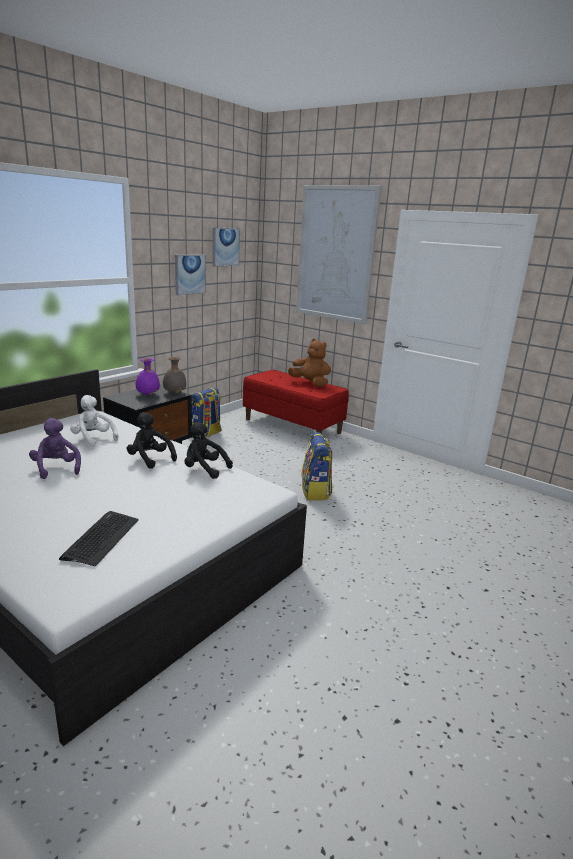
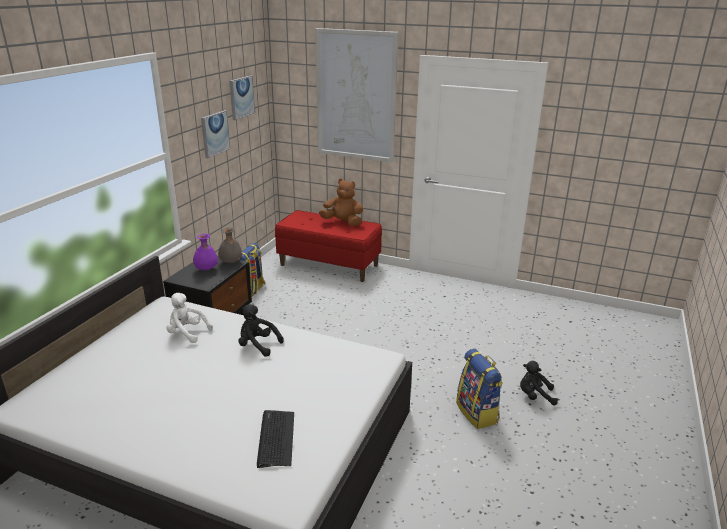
camera: 15 degrees left, 5 degrees up
(56, 468) = (179, 375): purple plush toy -> none
(204, 469) = (314, 346): black plush toy -> black plush toy (534, 396)
(316, 491) = (385, 334): backpack -> backpack (477, 413)

